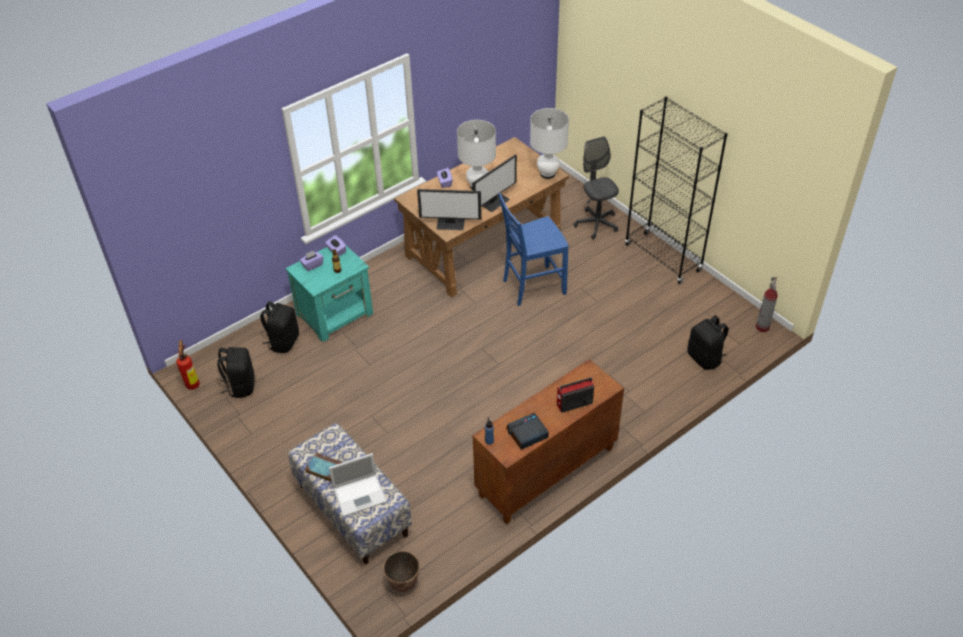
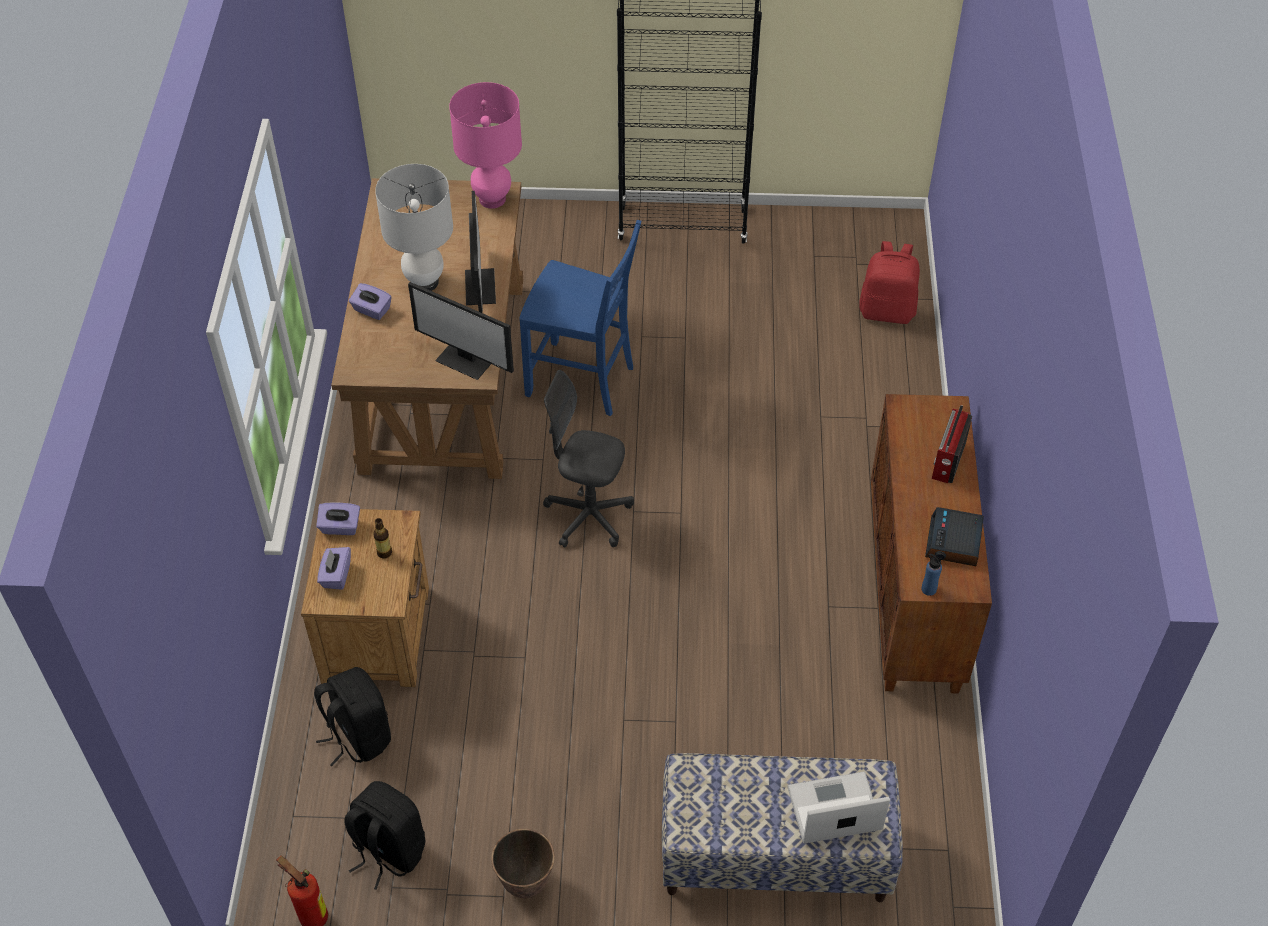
camera: 50 degrees left, 5 degrees up
(323, 468) = (741, 826): book -> none
(336, 314) = (378, 633): turquoise nightstand -> brown nightstand
(360, 494) = (832, 809): laptop -> laptop turned 120 degrees counterclockwise
(403, 583) = (954, 876): planter -> planter (525, 882)
(451, 223) = (466, 360): monitor -> monitor turned 75 degrees clockwise
(532, 286) = (582, 381): blue chair -> blue chair turned 90 degrees counterclockwise
(547, 174) = (492, 199): white table lamp -> pink table lamp
(596, 224) = (547, 239): grey office chair -> grey office chair (588, 516)
(705, 358) = (887, 311): black backpack -> red backpack
(762, 327) = (893, 226): fire extinguisher -> none

